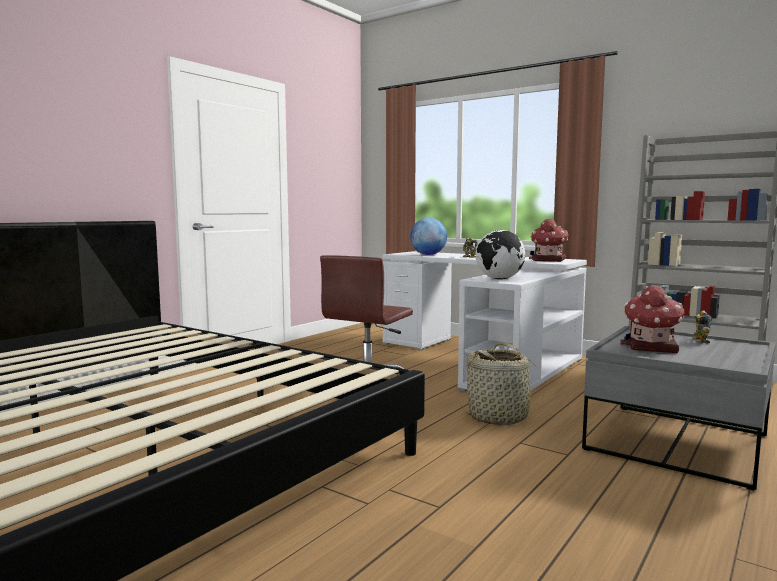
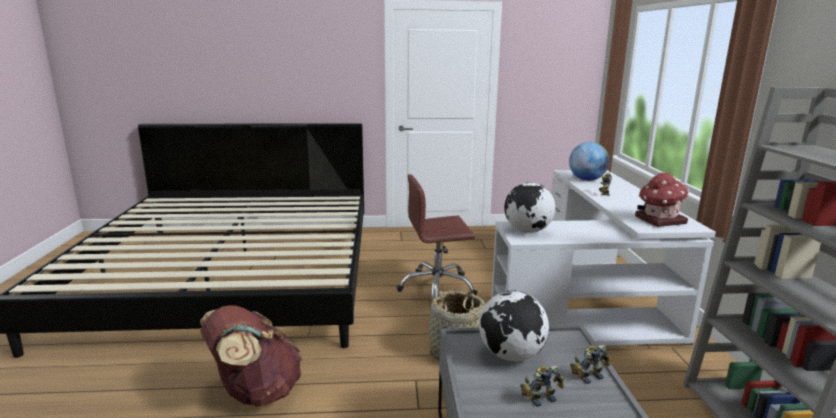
camera: 50 degrees right, 10 degrees up
(440, 523) = (255, 393): none -> brown backpack
(651, 347) = (511, 355): toy house -> globe
(722, 354) = (540, 398): none -> toy robot

